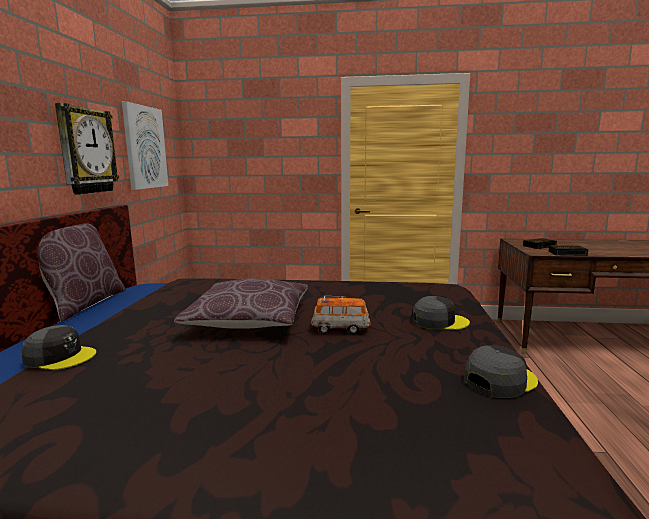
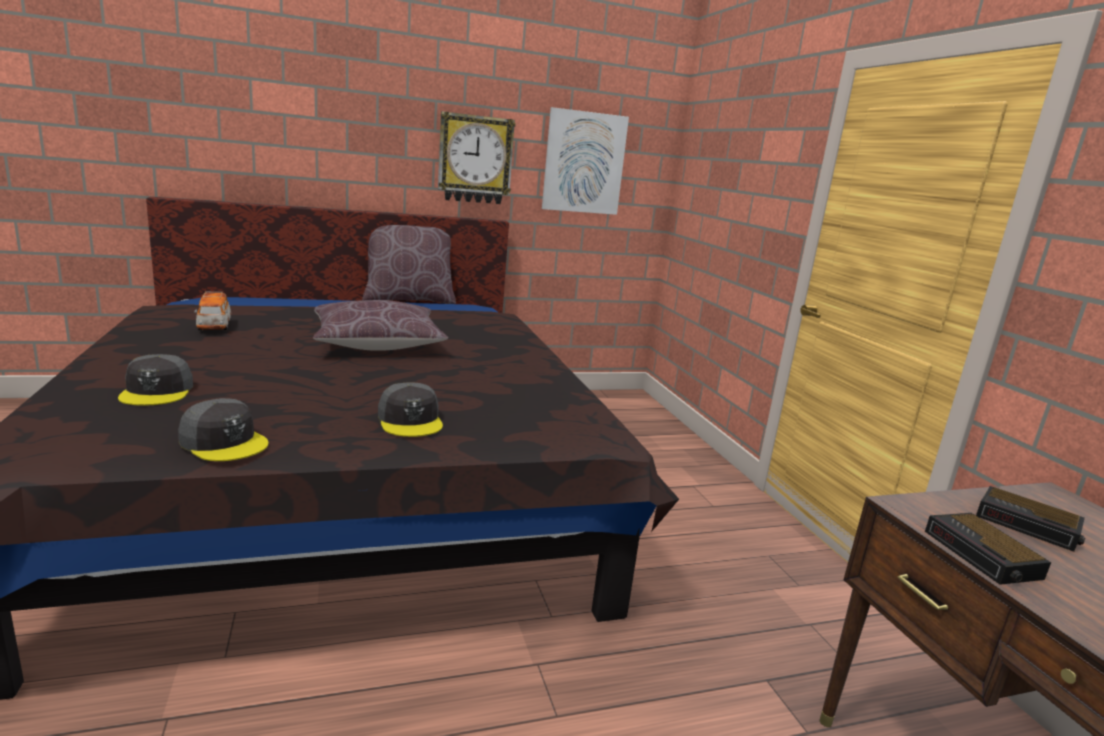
camera: 65 degrees right, 5 degrees up
(60, 357) = (283, 307): grey cap -> grey cap (157, 391)
(340, 329) = (364, 375): toy car -> toy car (214, 327)

